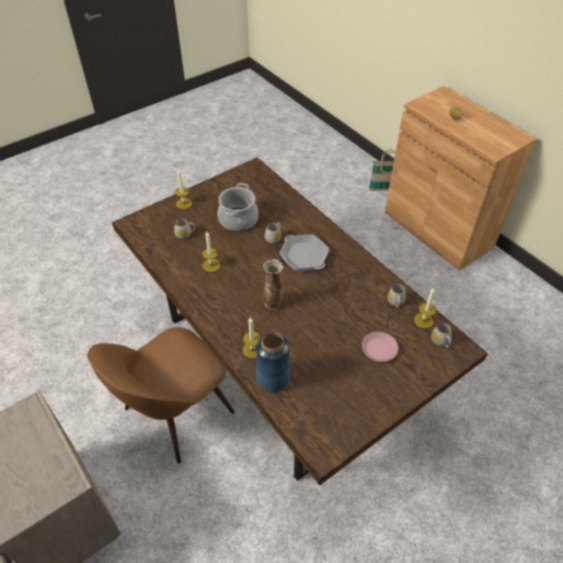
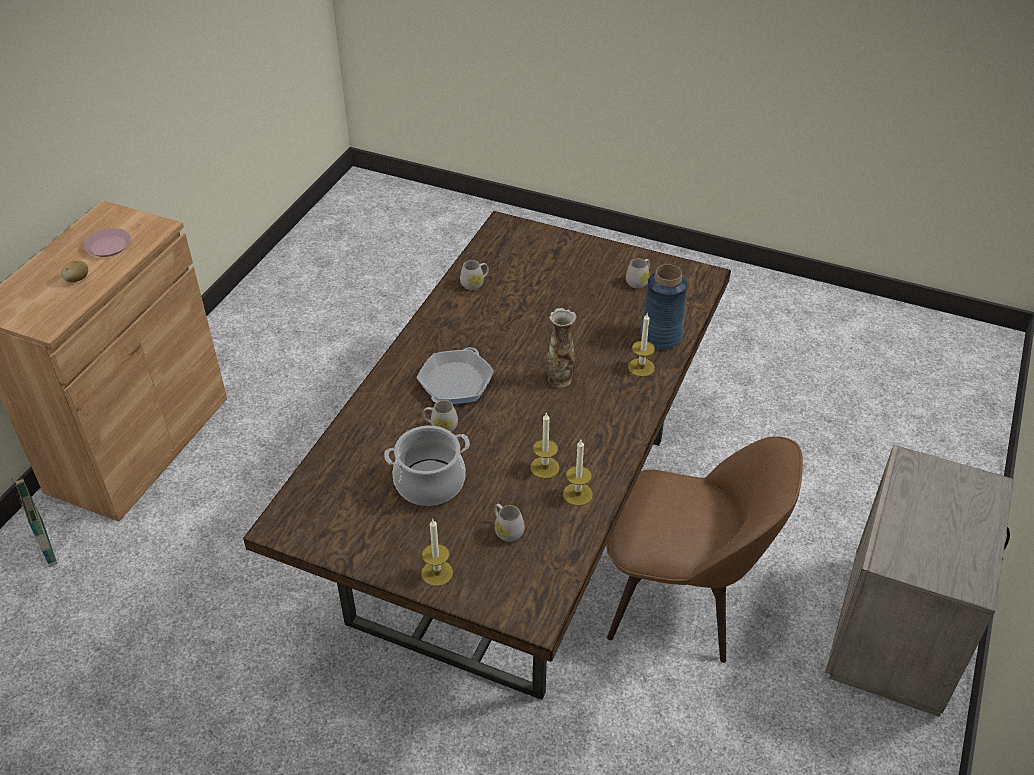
camera: 120 degrees left, 5 degrees down
(379, 349) = (552, 276): pink plate -> pink plate (108, 246)
(423, 320) = (485, 258): candle -> candle (577, 494)
(441, 342) = (505, 240): white mug -> white mug (639, 281)

